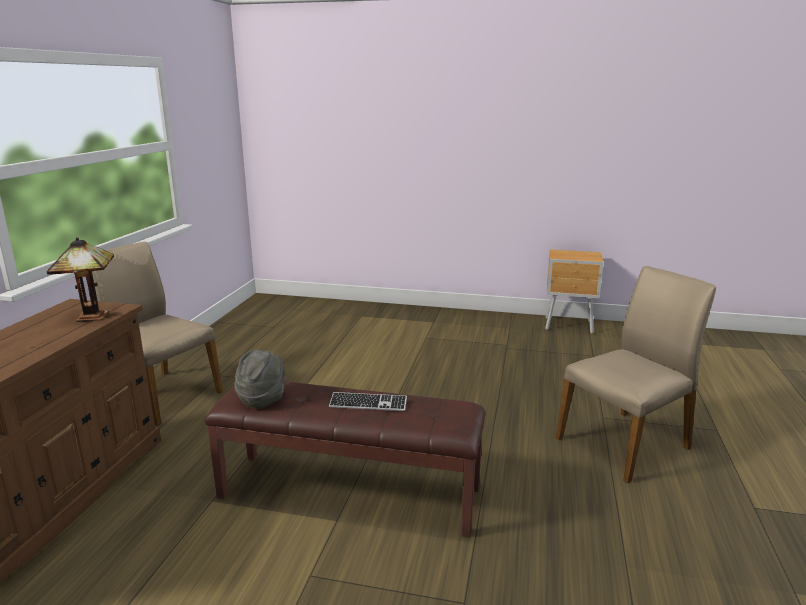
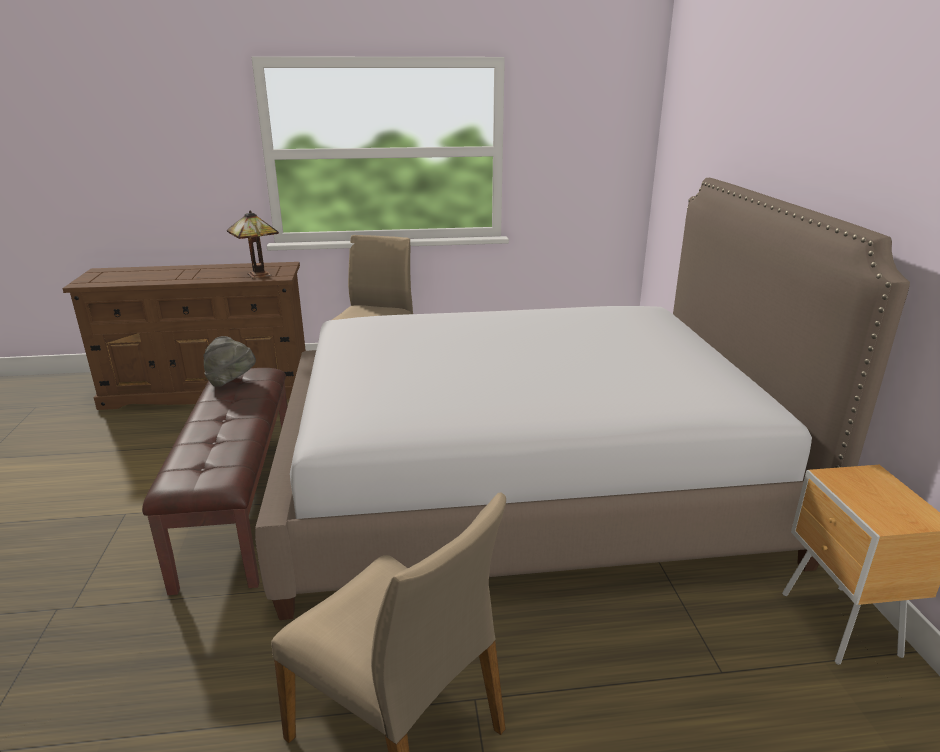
camera: 70 degrees right, 5 degrees up
(368, 403) = (225, 428): keyboard -> none
(412, 366) = (525, 484): none -> bed

